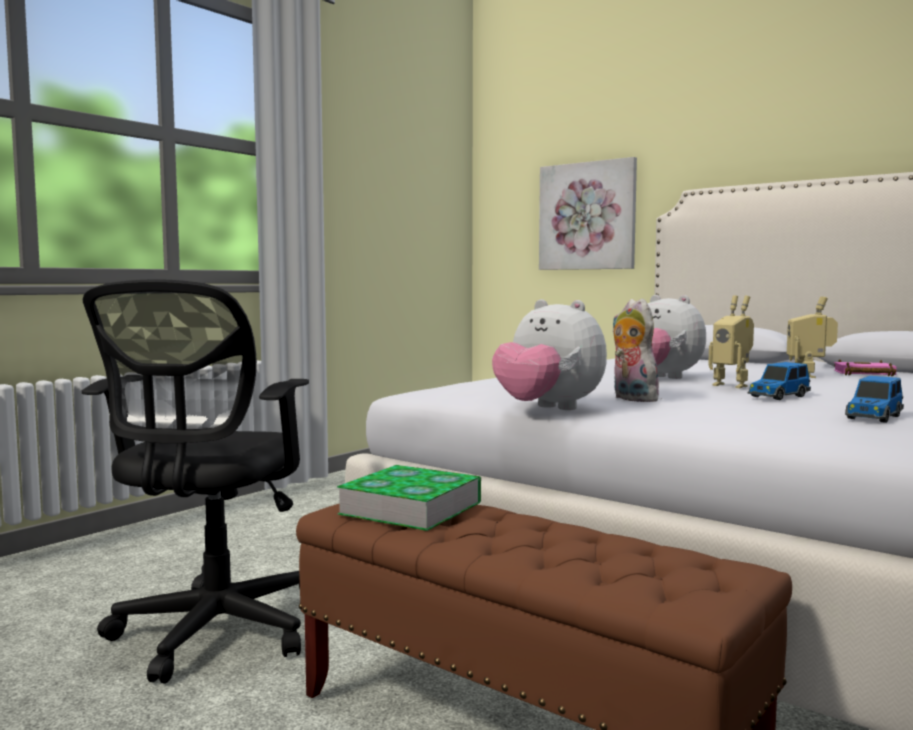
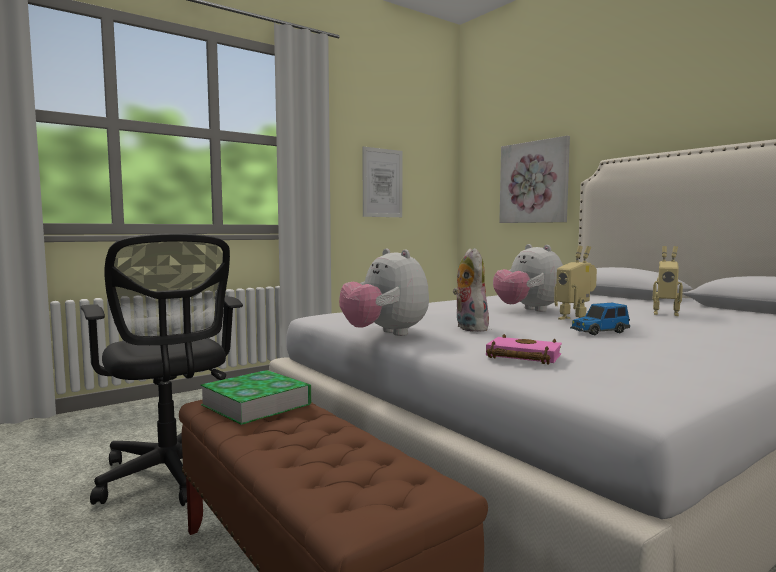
camera: 15 degrees right, 0 degrees up
(213, 634) = (170, 476): black office chair -> black office chair turned 60 degrees counterclockwise
(384, 212) = (382, 183): none -> picture
(810, 376) = (665, 313): toy robot -> toy robot turned 90 degrees counterclockwise
(863, 374) = (719, 313): pink book -> pink book (521, 357)
(873, 417) = (651, 357): toy car -> none

